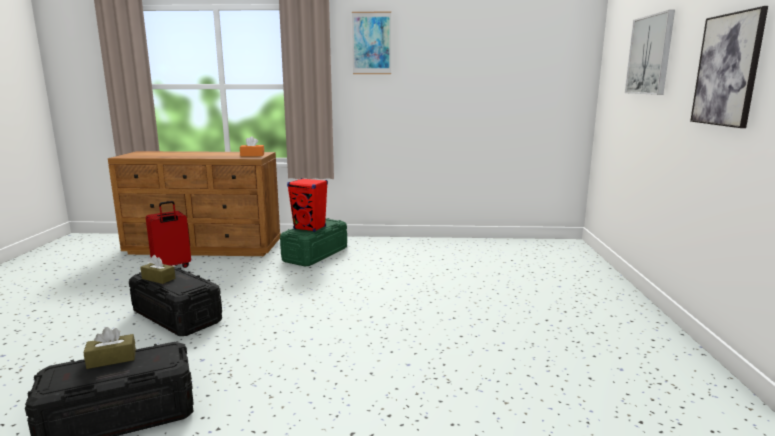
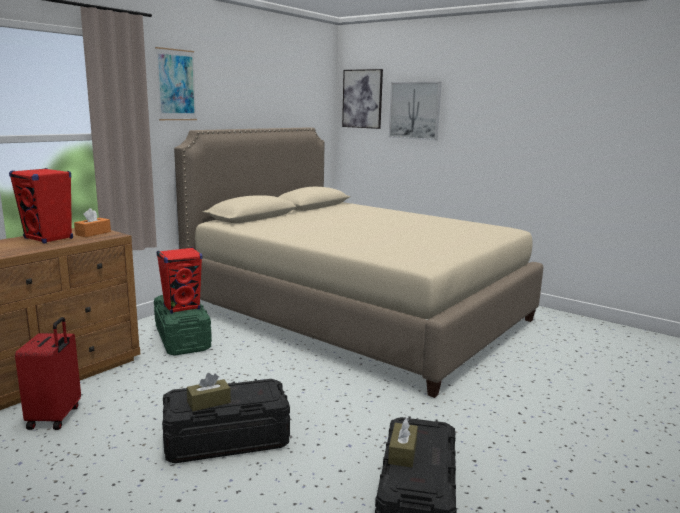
camera: 55 degrees left, 0 degrees up
(225, 154) = (49, 238): none -> red speaker
(467, 287) = (357, 314): none -> beige bed
(727, 70) = (506, 128): picture -> picture (362, 99)

